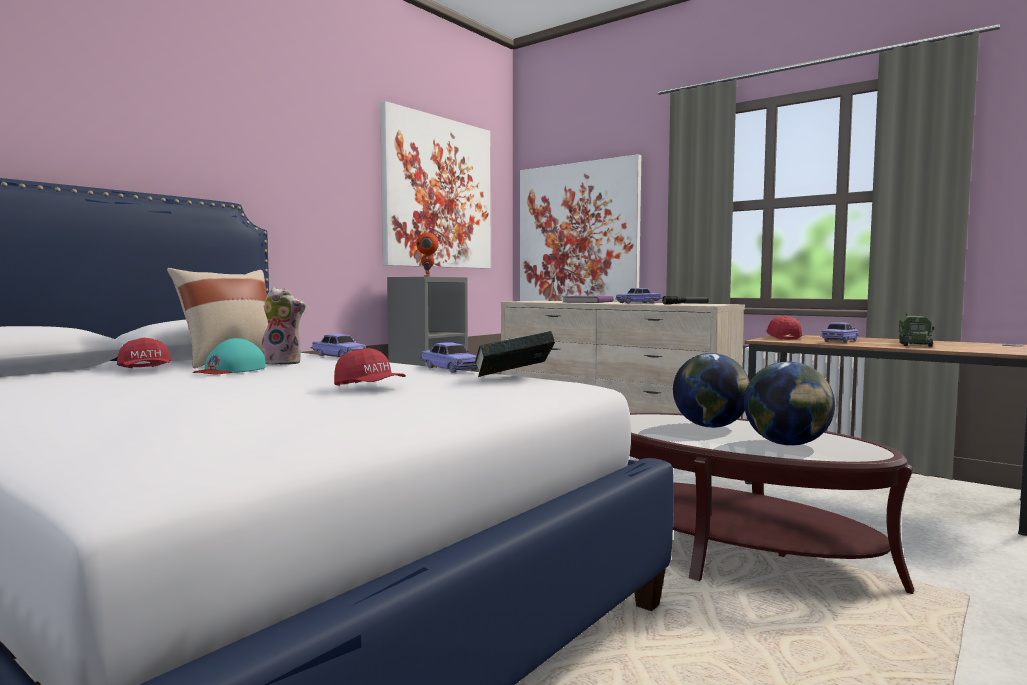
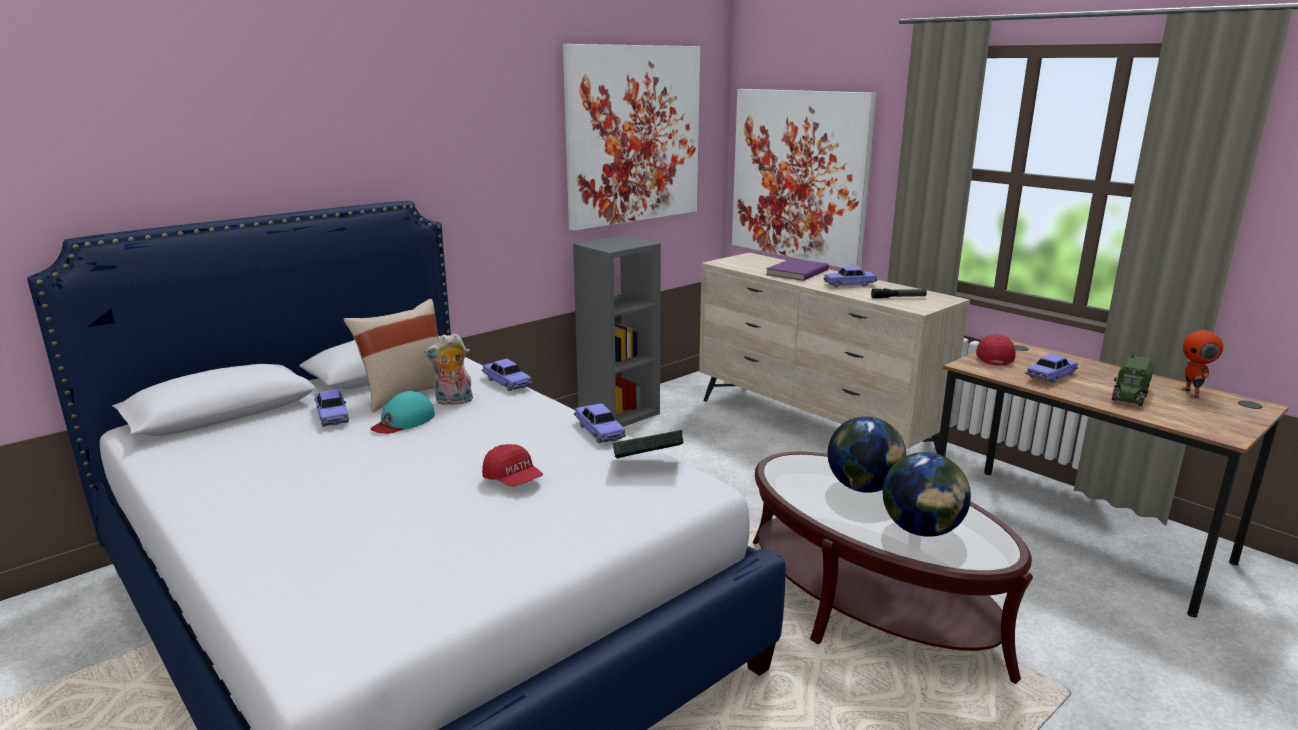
camera: 10 degrees right, 15 degrees up
(146, 370) = (332, 416): red cap -> toy car
(284, 363) = (453, 401): plush toy -> plush toy turned 150 degrees clockwise
(428, 276) = (616, 244): toy robot -> toy robot (1192, 393)

